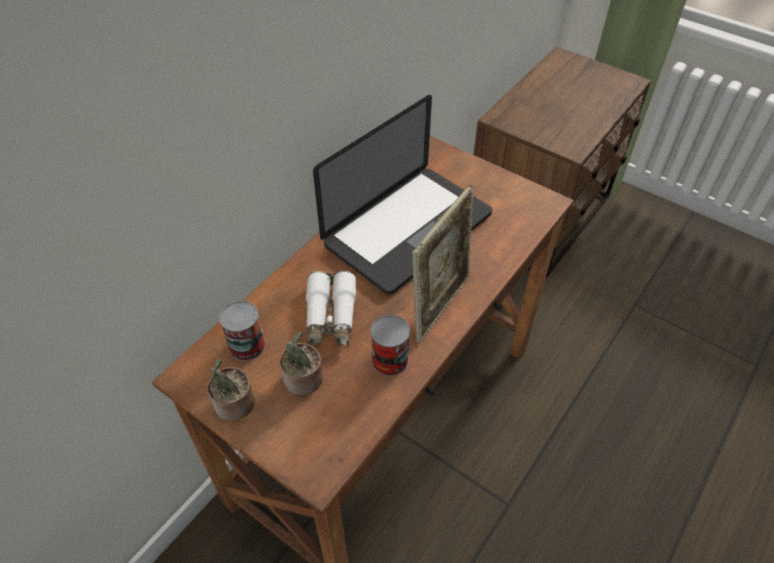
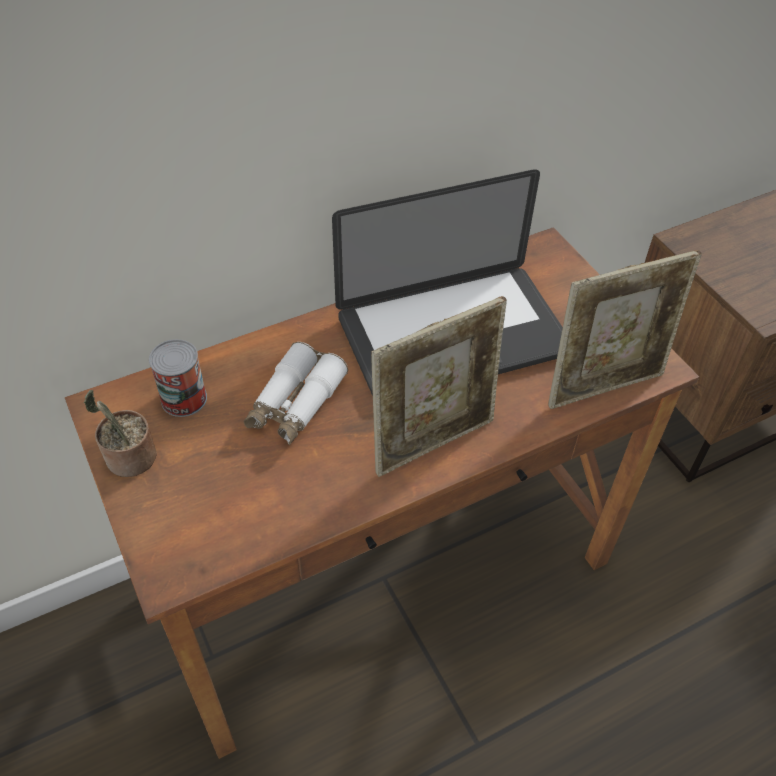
camera: 25 degrees right, 0 degrees up
(304, 381) = (219, 464): potted plant -> none
(389, 360) = (330, 482): can -> none
(523, 226) = (604, 385): none -> picture frame

